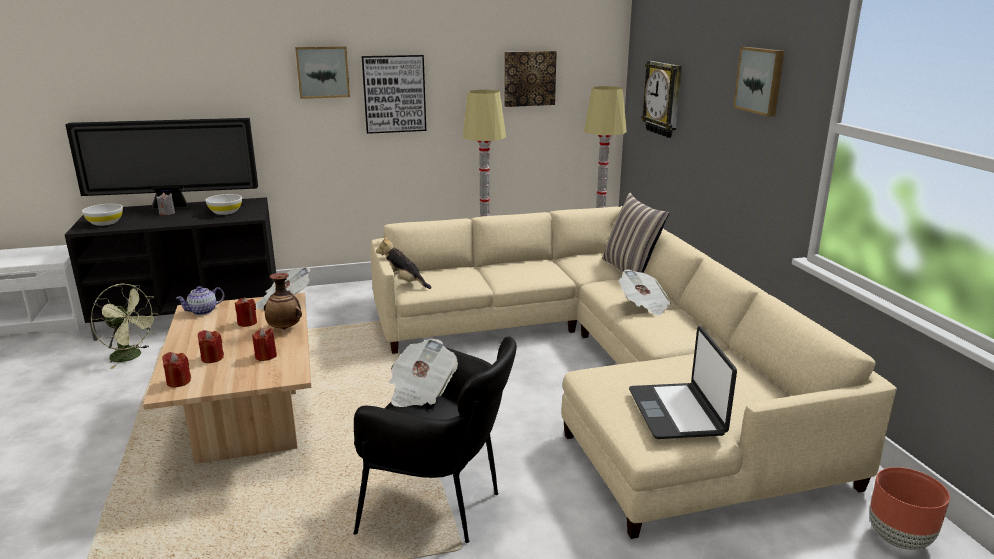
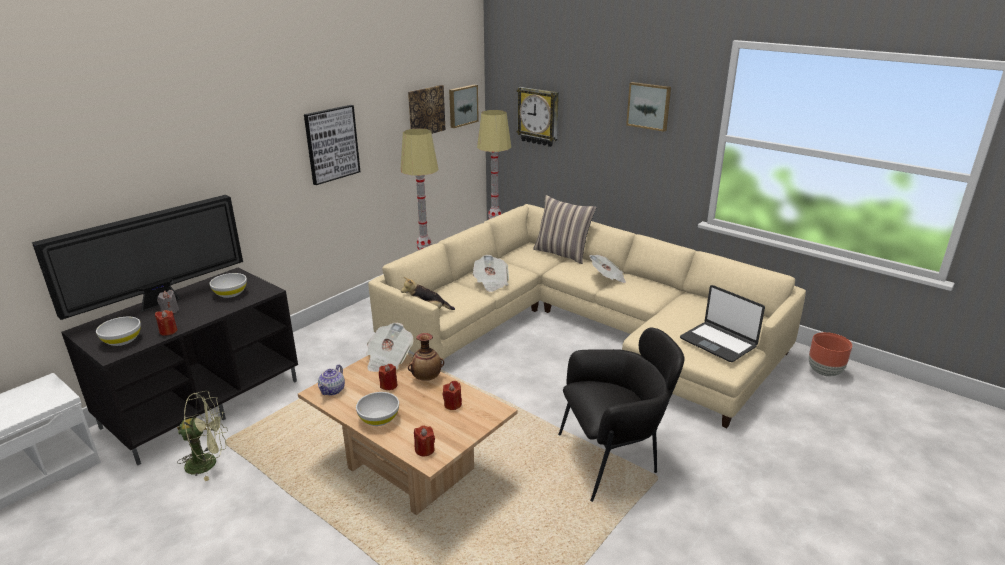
camera: 35 degrees left, 5 degrees up
(193, 344) = (379, 419): none -> white bowl
(212, 358) = (415, 422): red candle -> red candle (168, 331)
(322, 72) = (273, 135): picture -> picture (462, 105)
(421, 391) = (591, 385): newspaper -> newspaper (491, 283)

